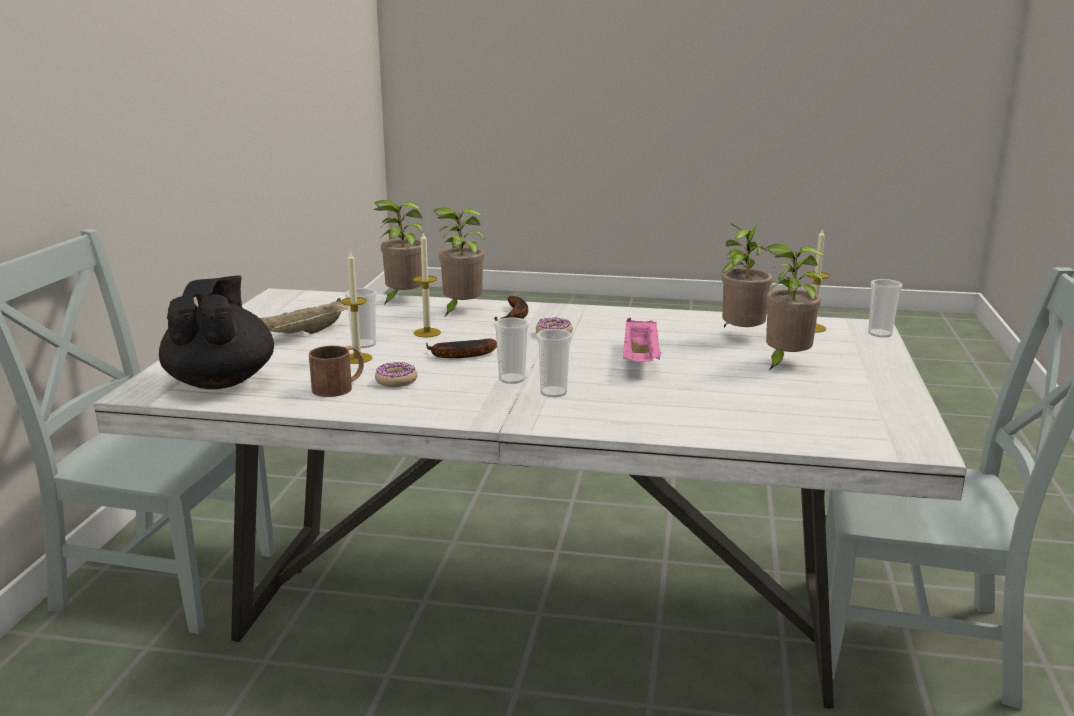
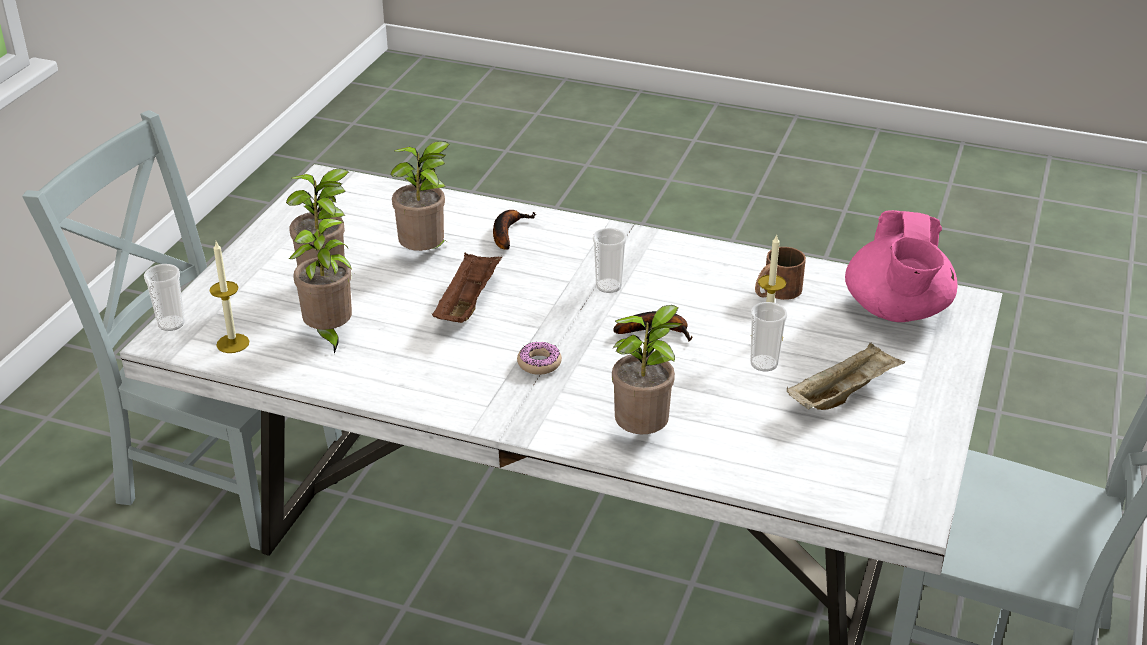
camera: 170 degrees left, 15 degrees up
(221, 381) = (896, 311): black teapot -> pink teapot
(396, 381) = (722, 295): donut -> none
(402, 300) = (725, 475): potted plant -> potted plant (425, 254)
(427, 332) = (690, 381): candle -> none
(516, 316) = (573, 411): banana -> banana (507, 232)
(553, 392) = (575, 264): cup -> none
(641, 360) = (467, 303): pink tray -> brown tray

